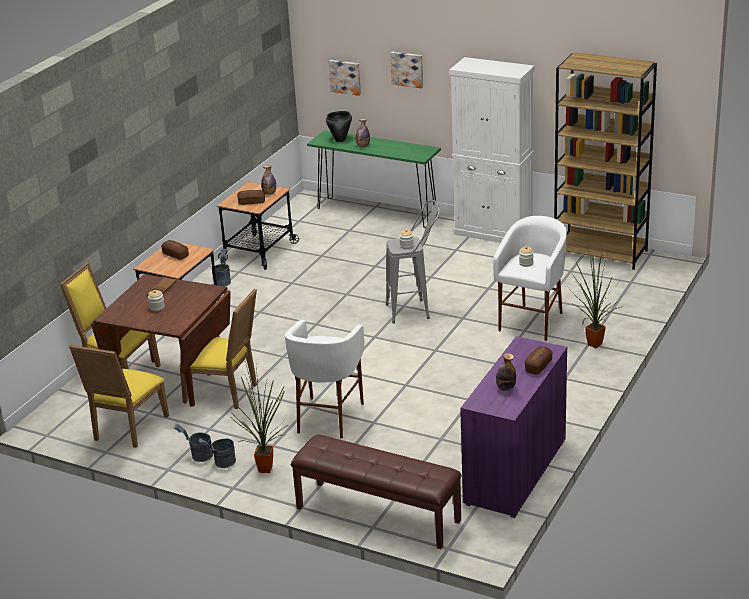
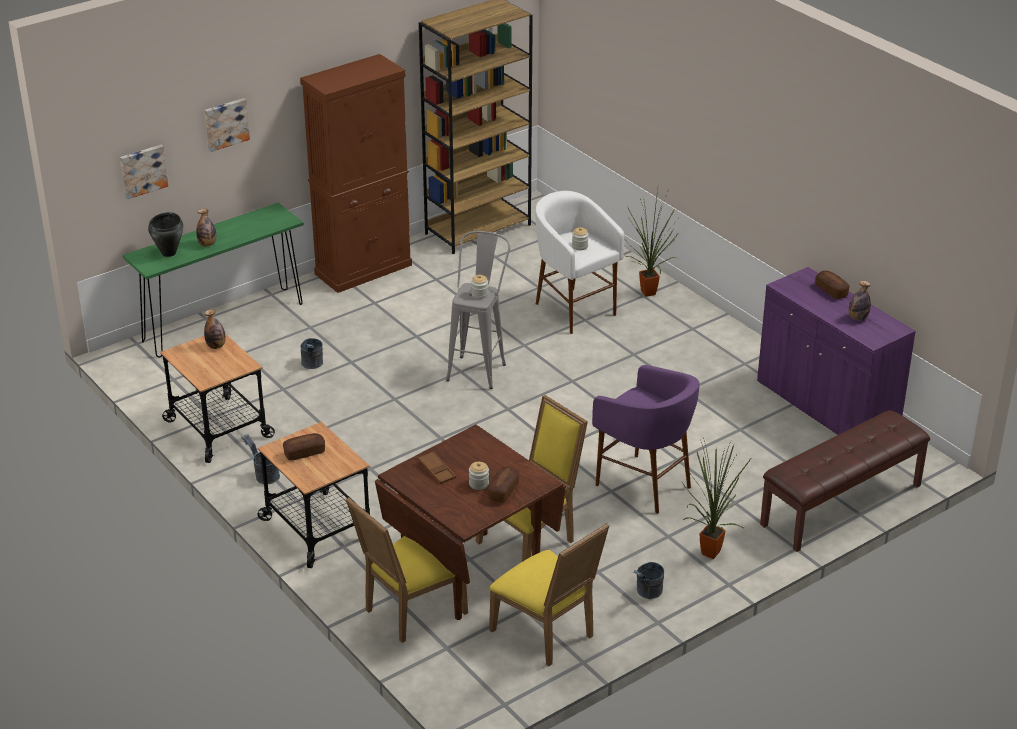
camera: 65 degrees left, 5 degrees up
(221, 463) = (675, 580): grey bucket -> grey bucket (312, 365)
(251, 202) = (224, 364): bread -> bread (503, 490)
(328, 418) = (645, 485): white stool -> purple stool
(493, 232) = (363, 269): white cabinet -> brown cabinet

